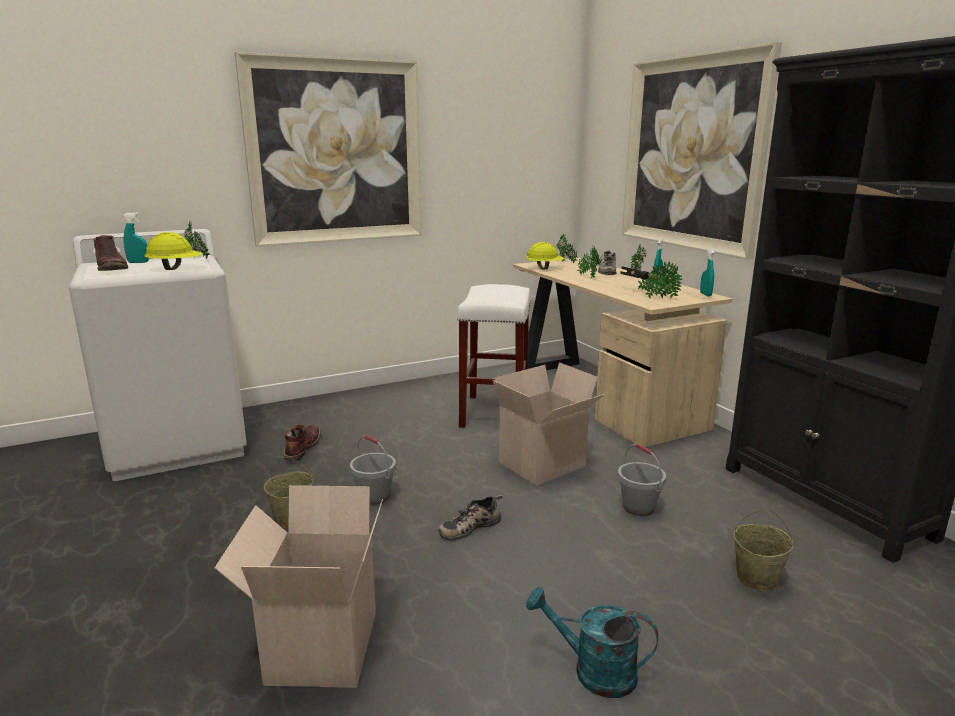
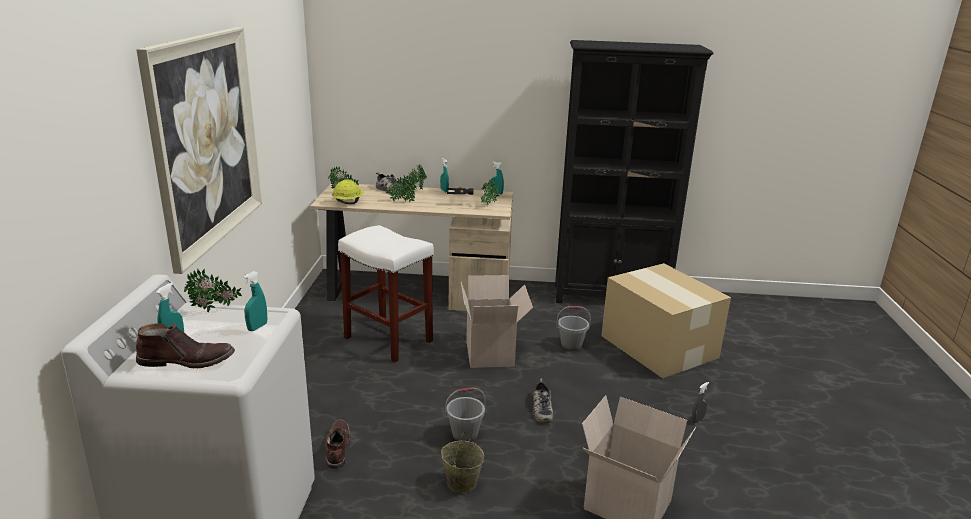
camera: 60 degrees left, 5 degrees up
(176, 269) = (257, 327): yellow hard hat -> turquoise spray bottle
(302, 448) = (337, 448): brown boot -> brown boot turned 45 degrees clockwise
(593, 671) = (697, 420): turquoise watering can -> grey spray bottle
(692, 154) = (455, 91): picture -> none
(757, 579) = (658, 346): beige bucket -> cardboard box

